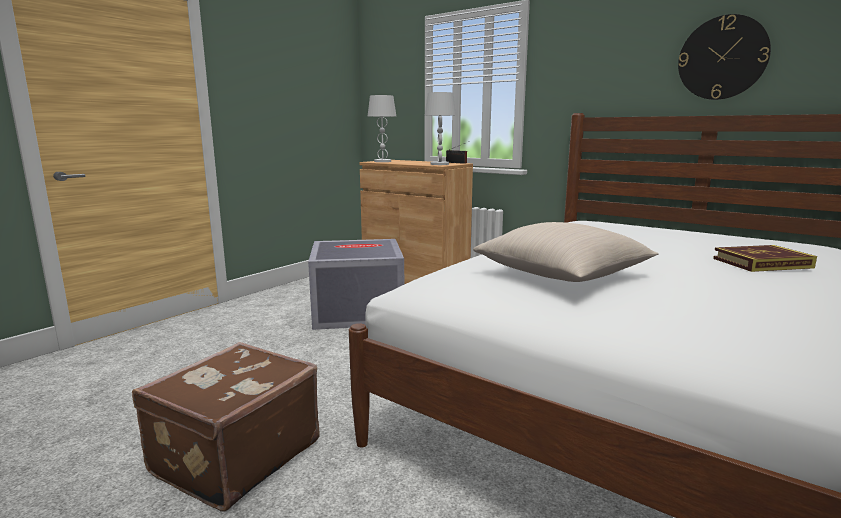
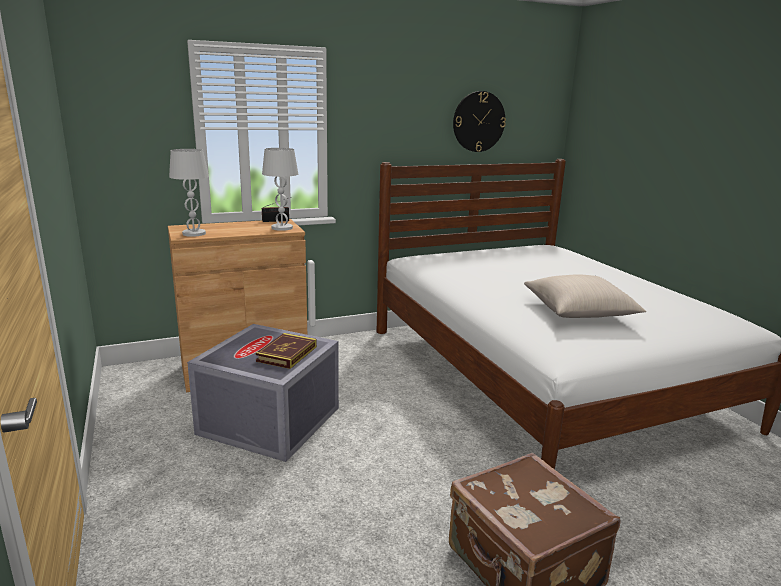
camera: 60 degrees left, 5 degrees up
(762, 263) = (584, 268): book -> book (287, 354)

